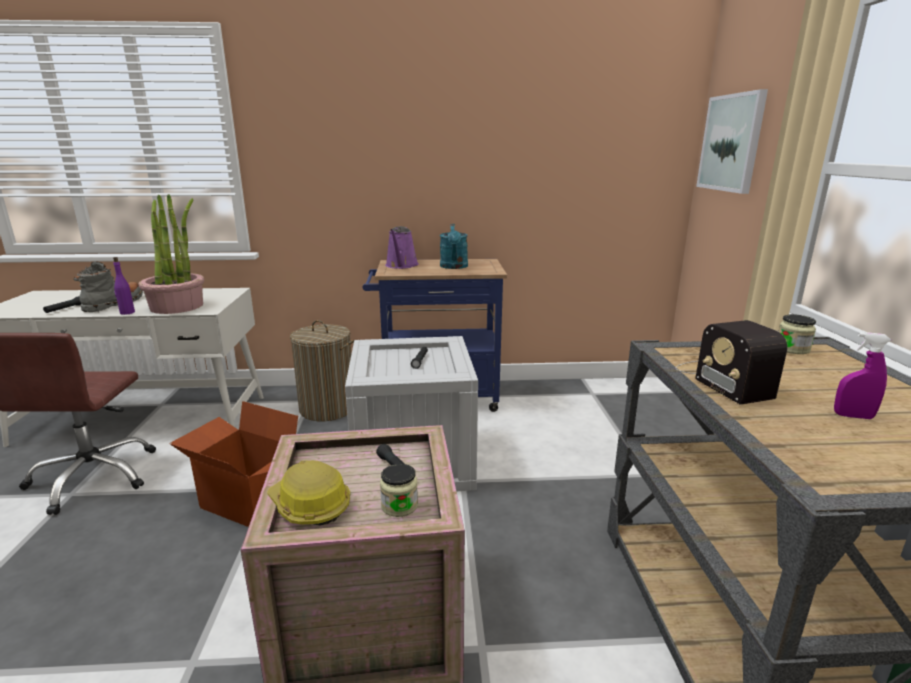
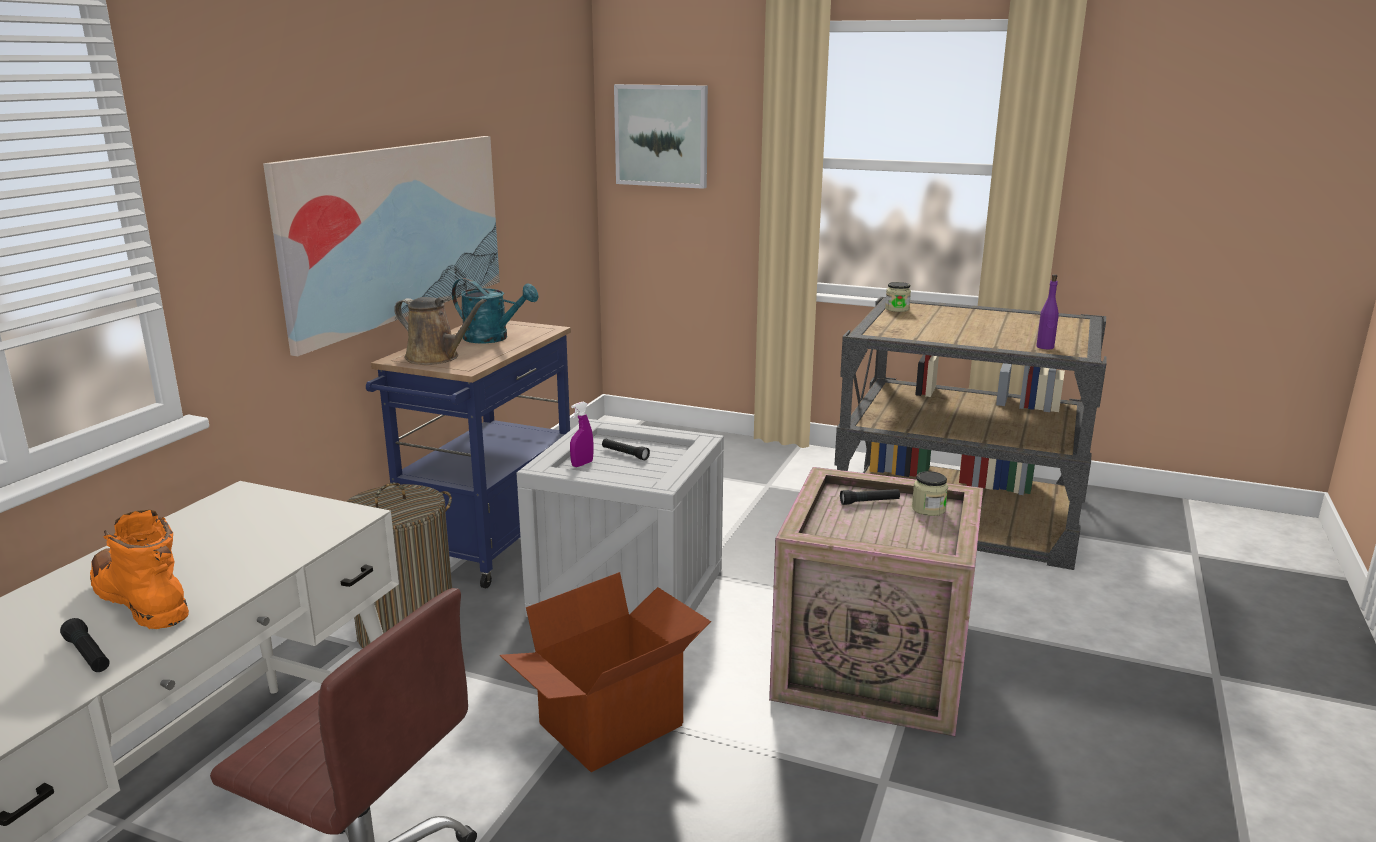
camera: 65 degrees left, 0 degrees up
(114, 304) = (142, 600): grey boot -> orange boot
(127, 312) = (248, 584): purple bottle -> purple bottle (1045, 347)
(177, 306) = (279, 540): potted plant -> none
(310, 506) = (909, 543): hard hat -> none
(401, 266) = (436, 358): purple watering can -> brown watering can
(423, 187) = (398, 232): none -> picture
(721, 379) = (937, 335): radio -> none
(853, 416) = (1005, 329): purple spray bottle -> purple spray bottle (582, 464)

